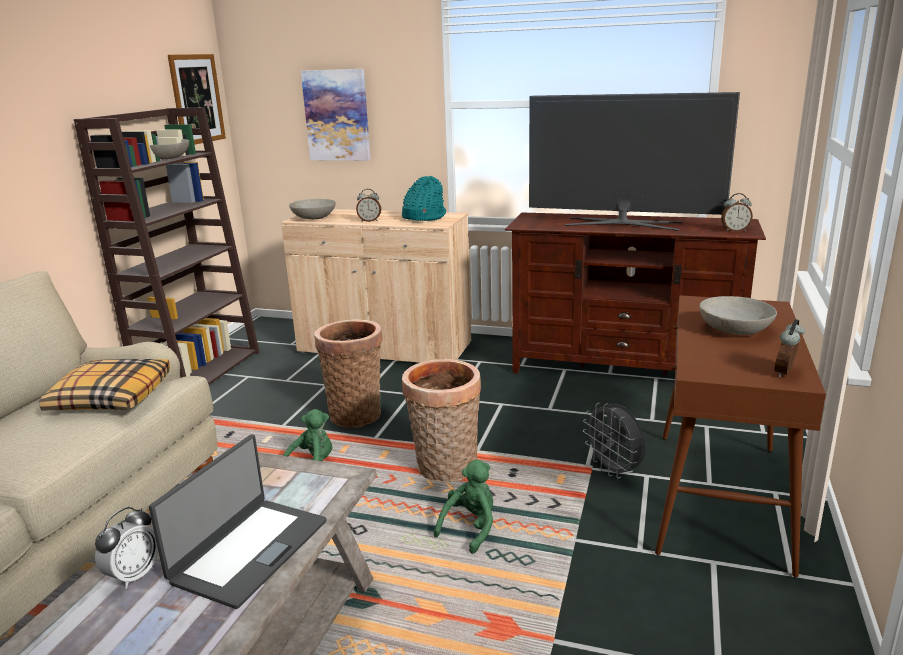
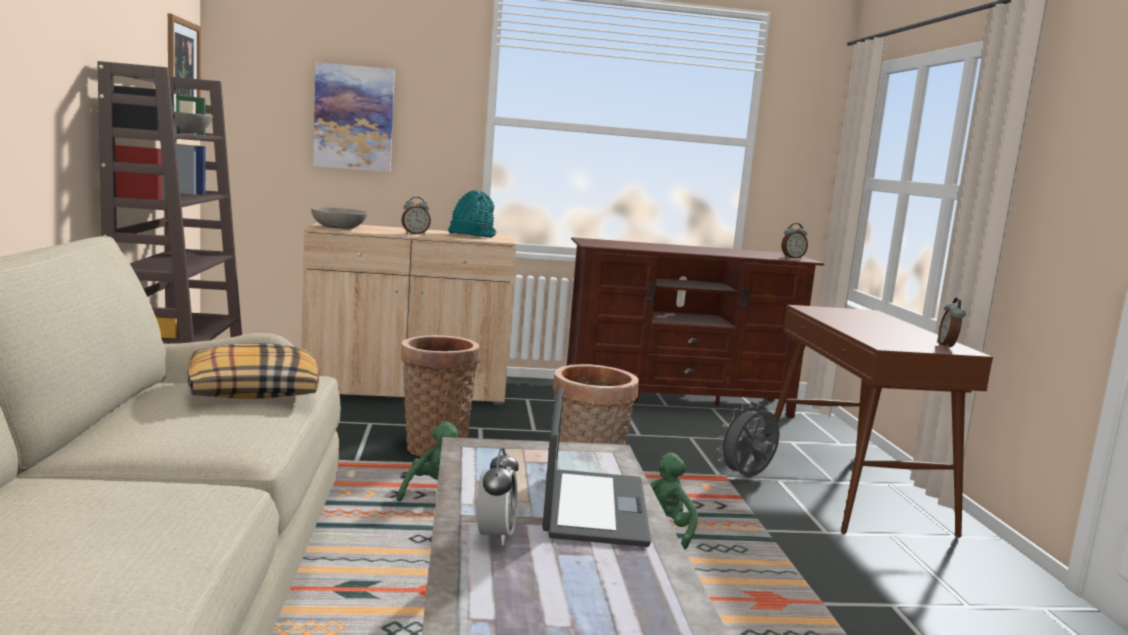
camera: 25 degrees left, 10 degrees down
(614, 470) = (746, 478): grey fan -> grey fan turned 105 degrees clockwise
(623, 224) = (687, 249): television -> none
(735, 329) = (868, 324): grey bowl -> none

